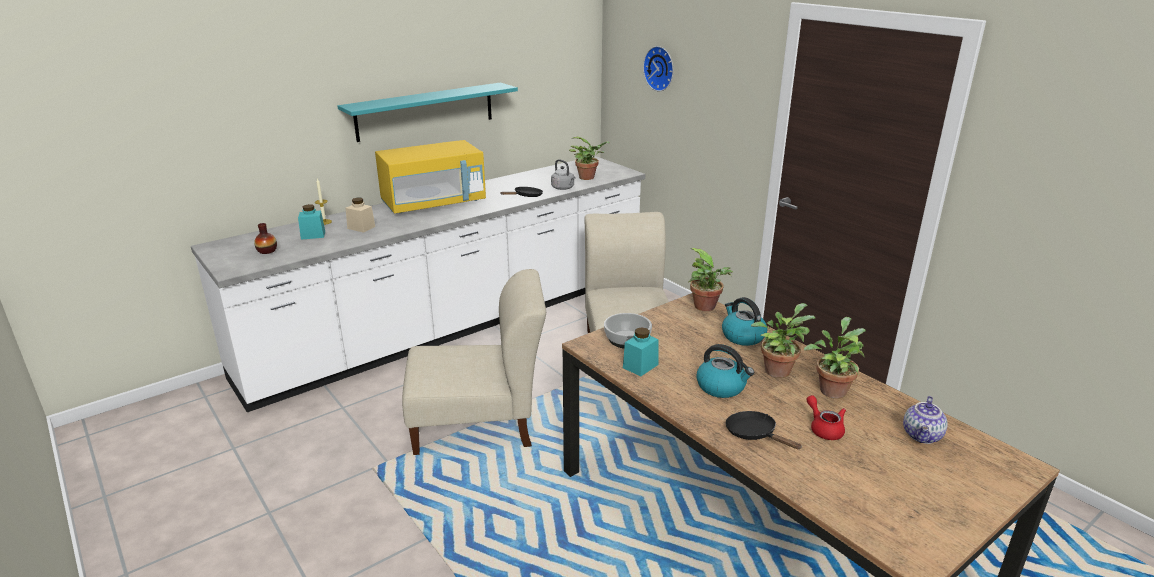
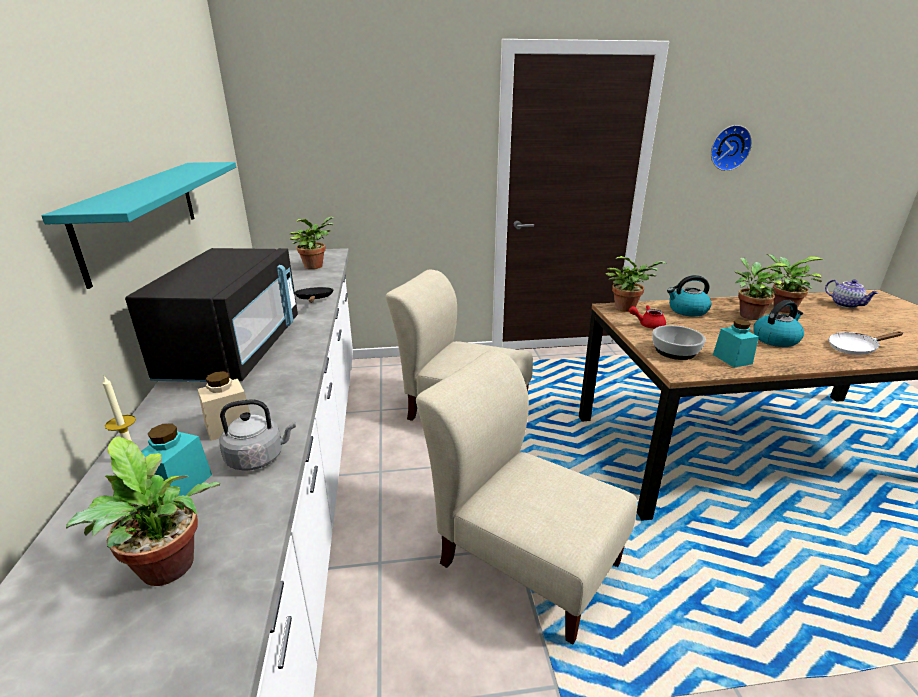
camera: 60 degrees left, 0 degrees up
(267, 251) = (169, 571): vase -> potted plant
(434, 203) = (235, 351): yellow microwave -> black microwave
(479, 424) = (523, 558): beige chair -> beige chair turned 75 degrees counterclockwise
(563, 188) = (324, 280): grey kettle -> grey kettle (259, 458)
(660, 68) = (339, 129): wall clock -> wall clock (729, 148)
(754, 434) = (855, 349): black frying pan -> white frying pan
(824, 428) = (841, 326): red teapot -> red teapot (647, 325)

